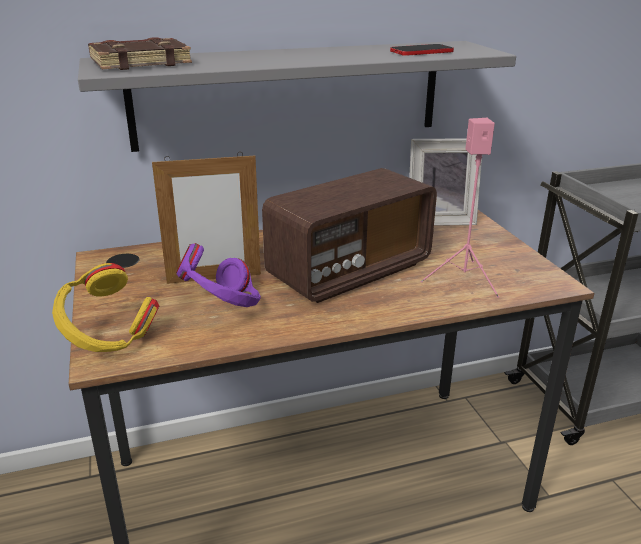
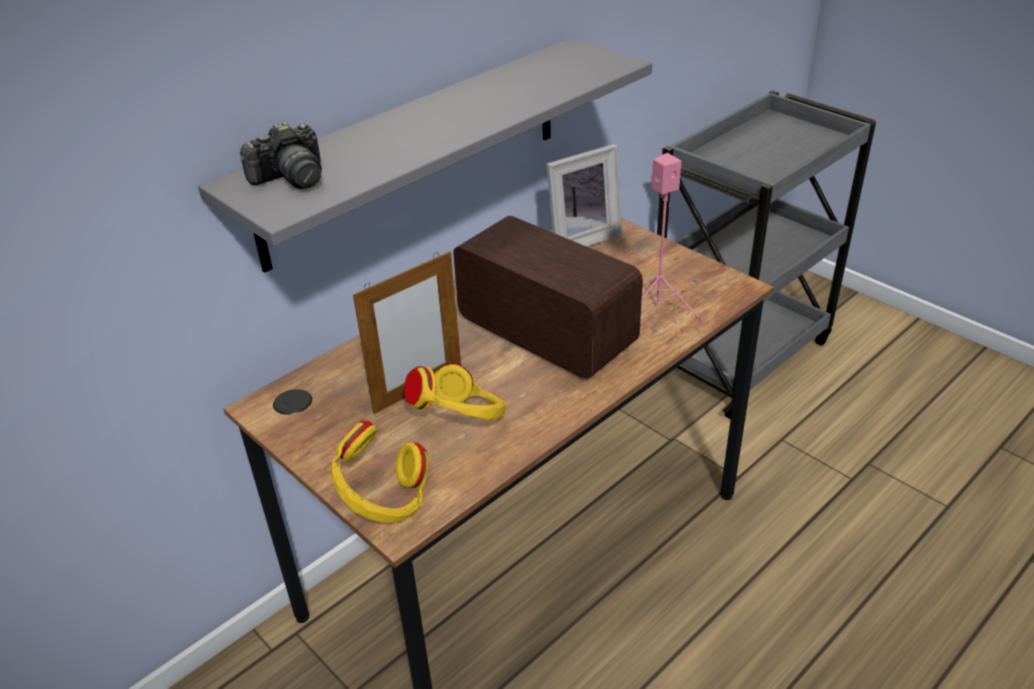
camera: 25 degrees left, 10 degrees up
(141, 62) = (291, 178): brown book -> camera
(223, 307) = (461, 421): purple headphones -> yellow headphones
(349, 271) = (546, 335): radio -> radio turned 75 degrees counterclockwise
(421, 51) = (558, 77): phone -> none

